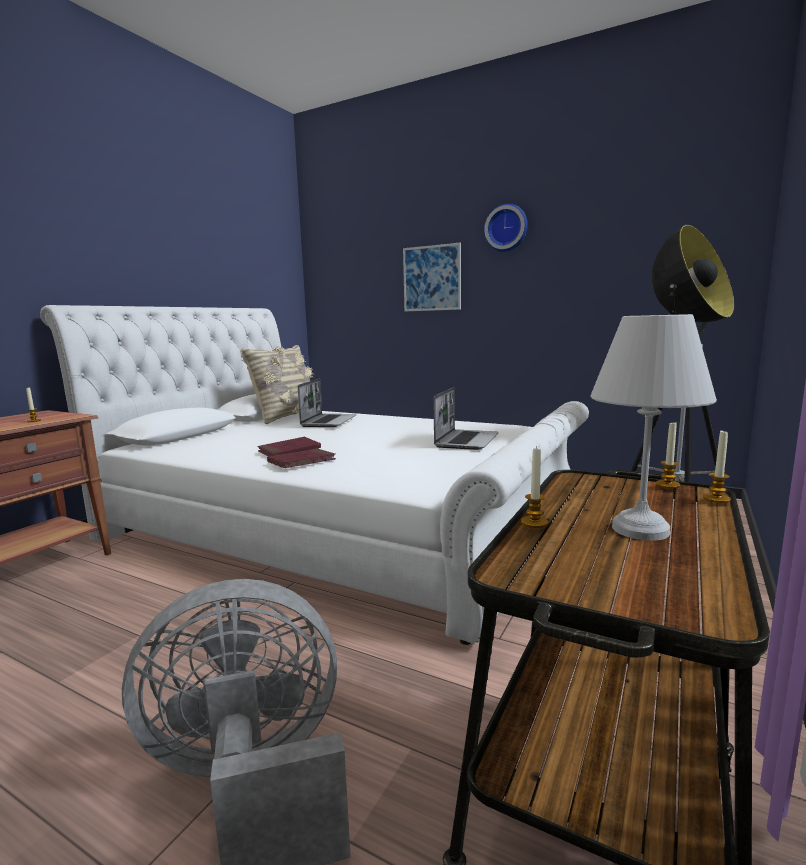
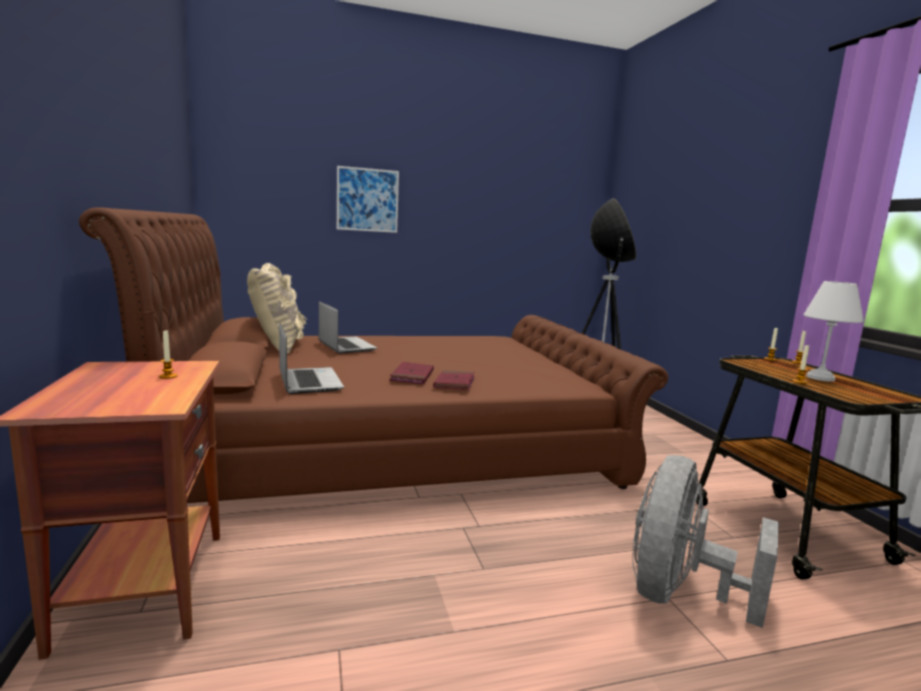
camera: 45 degrees left, 0 degrees up
(338, 522) = (393, 443): white bed -> brown bed
(466, 441) = (508, 351): laptop -> laptop (308, 381)
(506, 228) = (441, 166): wall clock -> none

